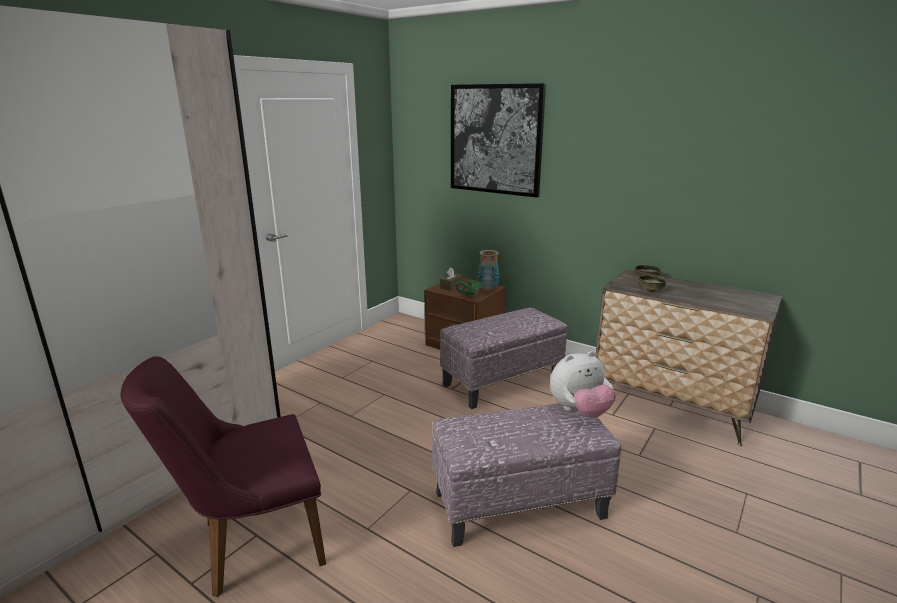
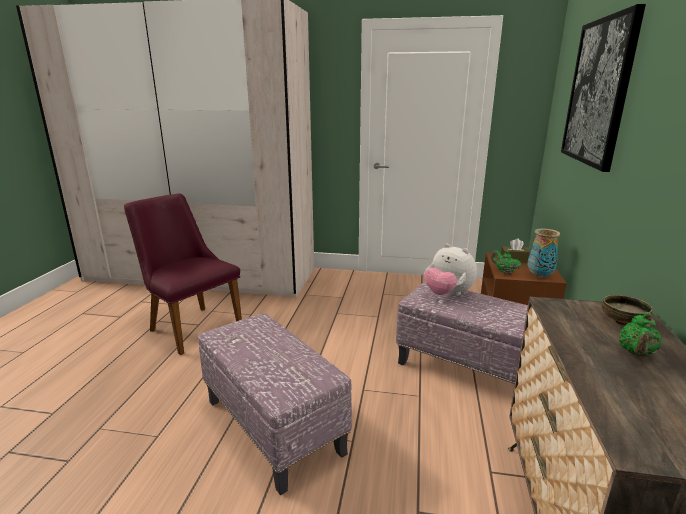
camera: 65 degrees right, 0 degrees up
(579, 411) = (318, 377): plush toy -> plush toy (447, 294)
(650, 290) = (571, 328): bowl -> none
(680, 287) = (636, 353): none -> green teapot

